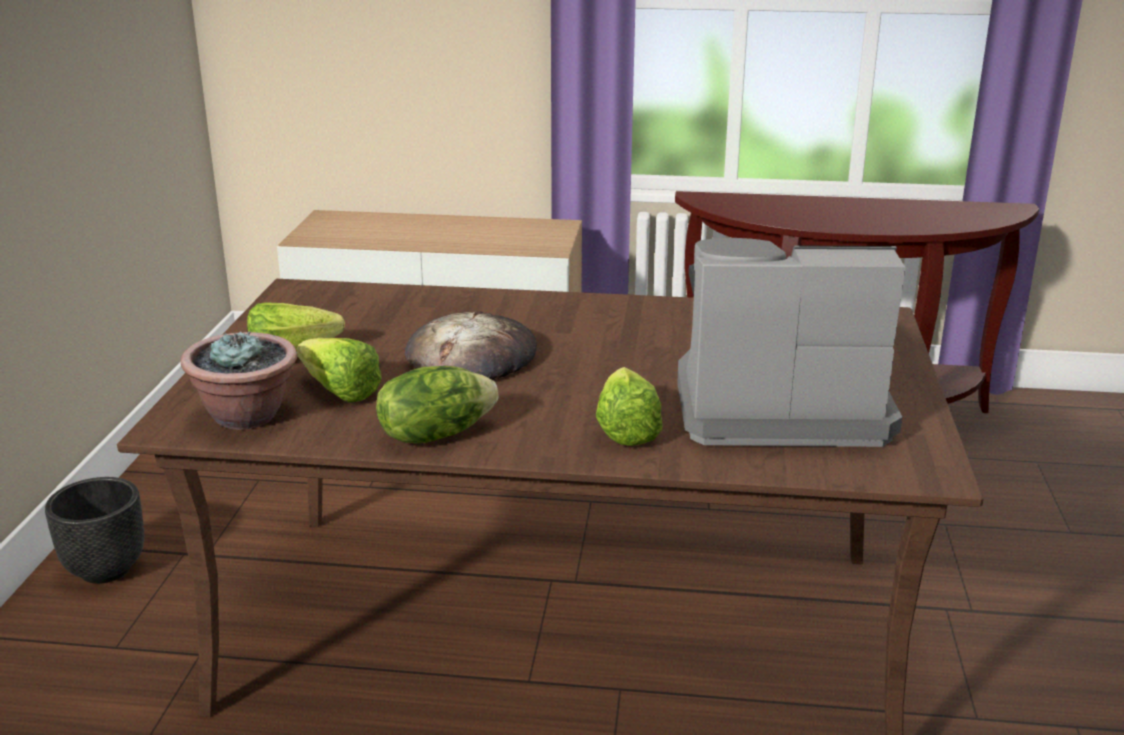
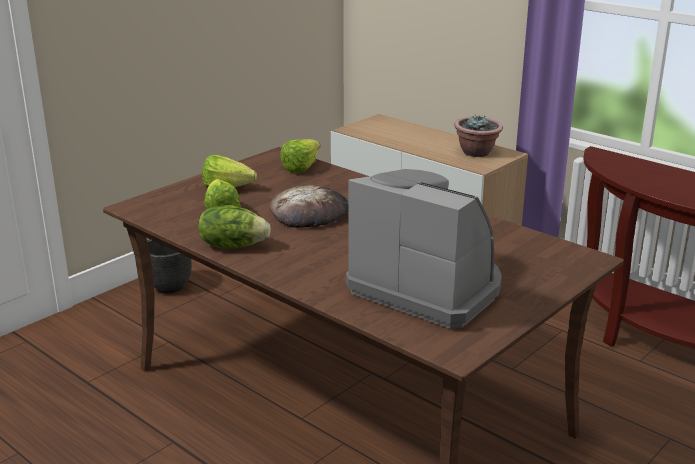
camera: 35 degrees right, 0 degrees up
(247, 416) = (167, 211): potted plant -> potted plant (476, 153)
(628, 427) = (329, 272): lettuce -> lettuce (304, 167)

